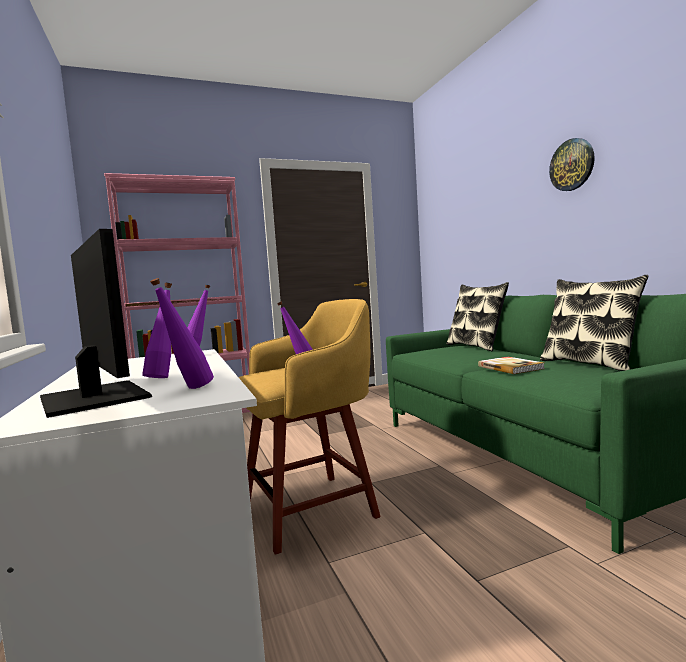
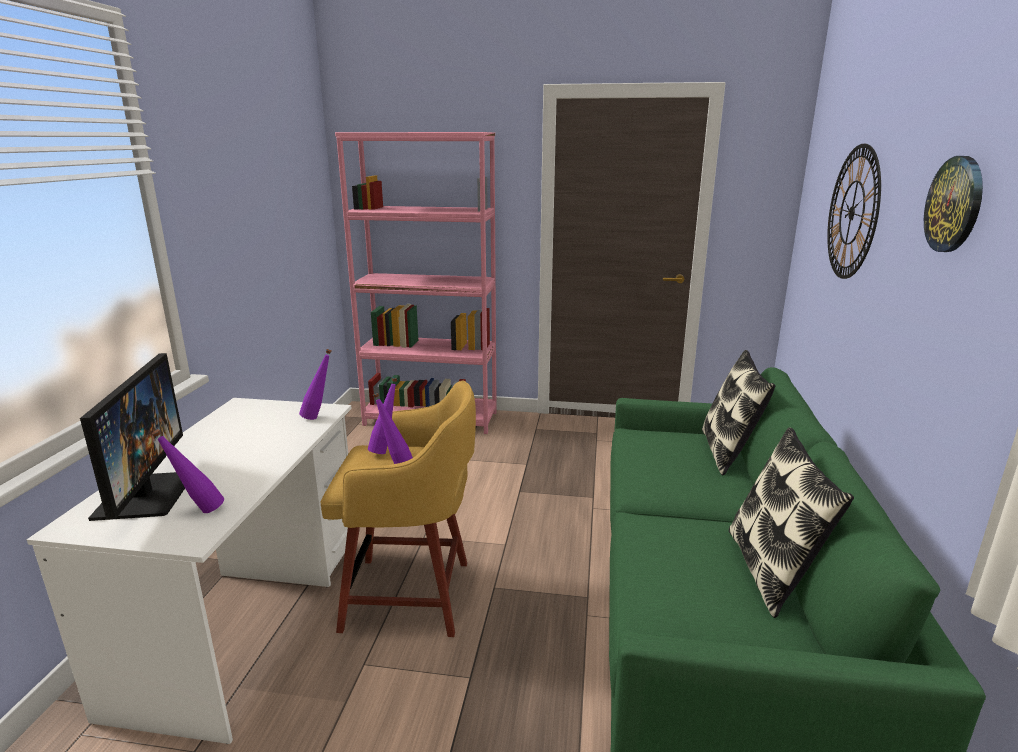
camera: 30 degrees right, 15 degrees up
(164, 377) = (224, 472): purple bottle -> purple bottle (385, 450)
(477, 212) = (852, 213): none -> wall clock
(510, 367) = (663, 532): book -> none

